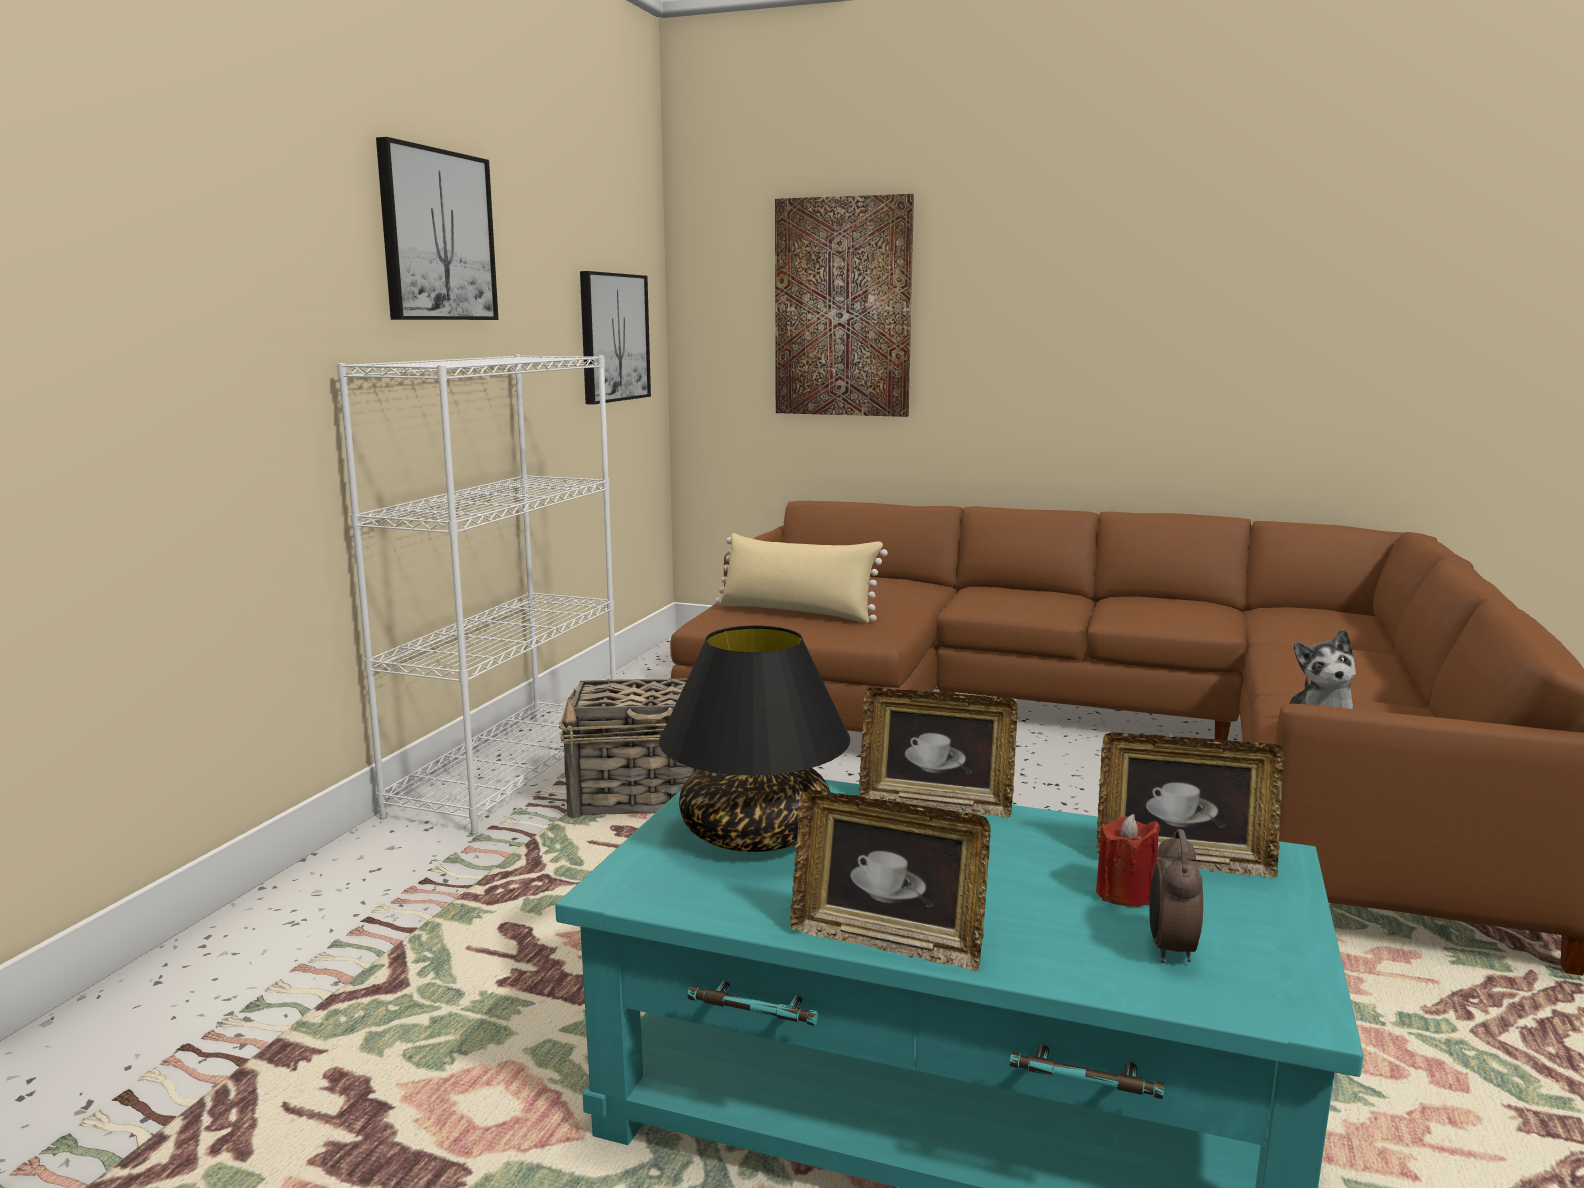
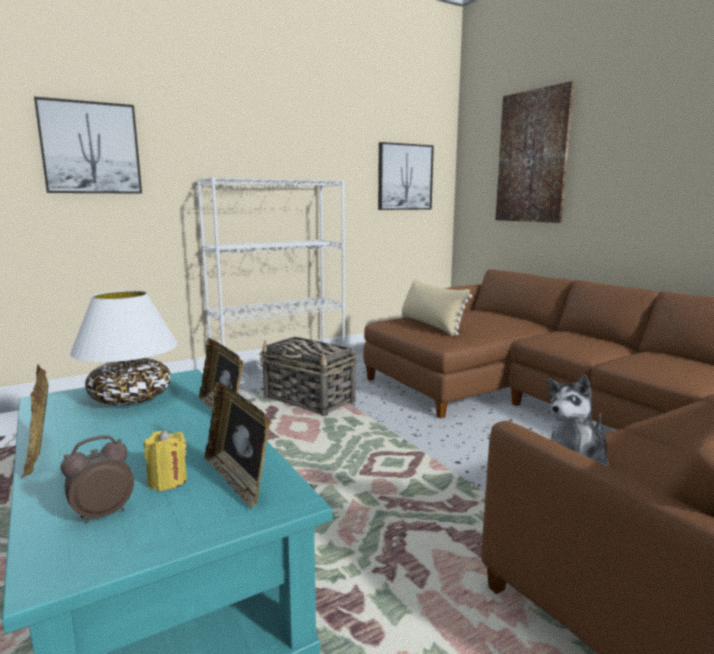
camera: 40 degrees right, 0 degrees up
(437, 236) = (270, 124): picture -> picture (90, 148)
(754, 834) = (130, 397): black table lamp -> white table lamp
(1125, 894) = (167, 481): red candle -> yellow candle

